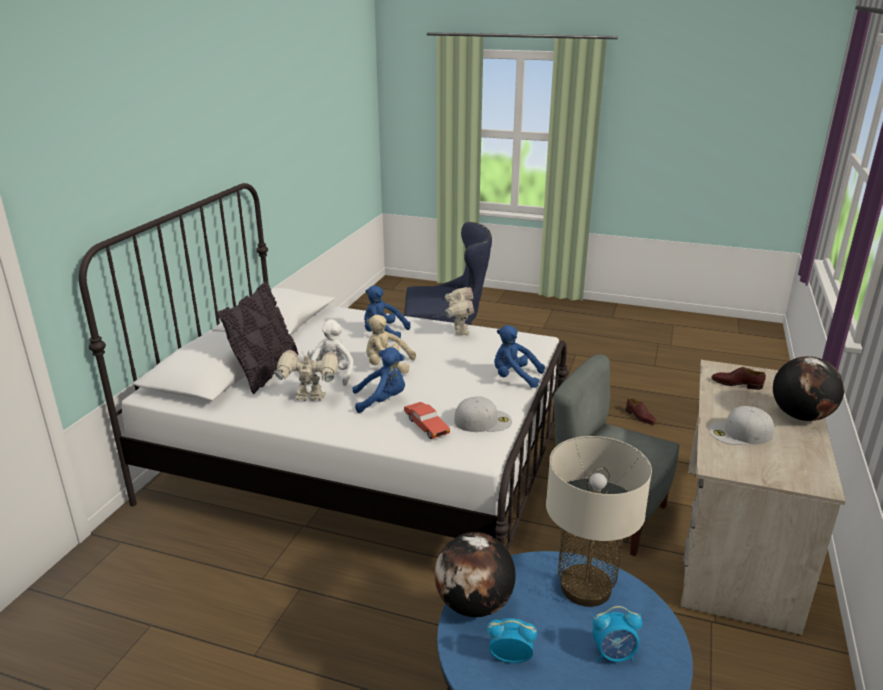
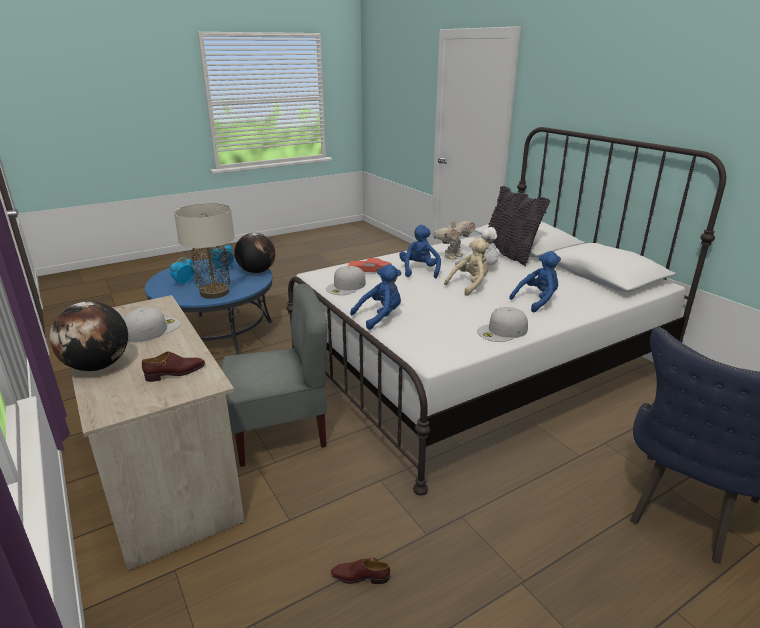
camera: 130 degrees right, 0 degrees up
(382, 400) = (419, 271): blue plush toy -> blue plush toy turned 150 degrees clockwise
(459, 331) = (502, 331): toy robot -> white cap

